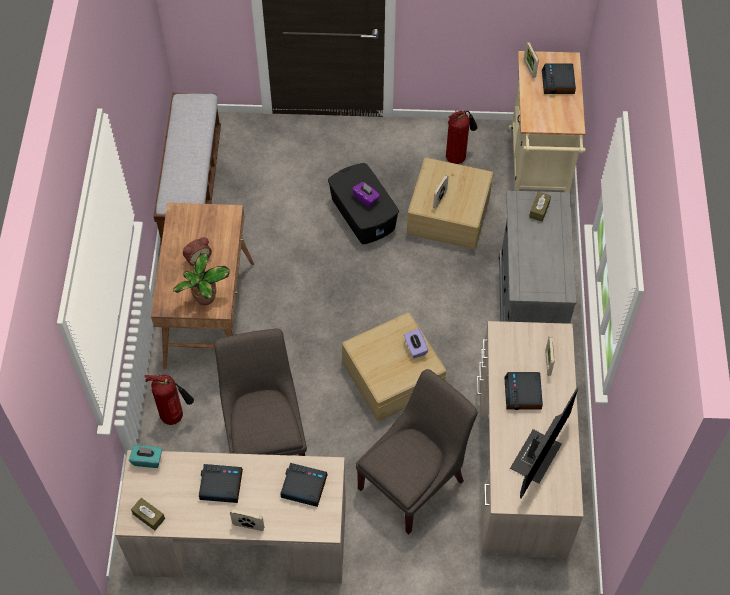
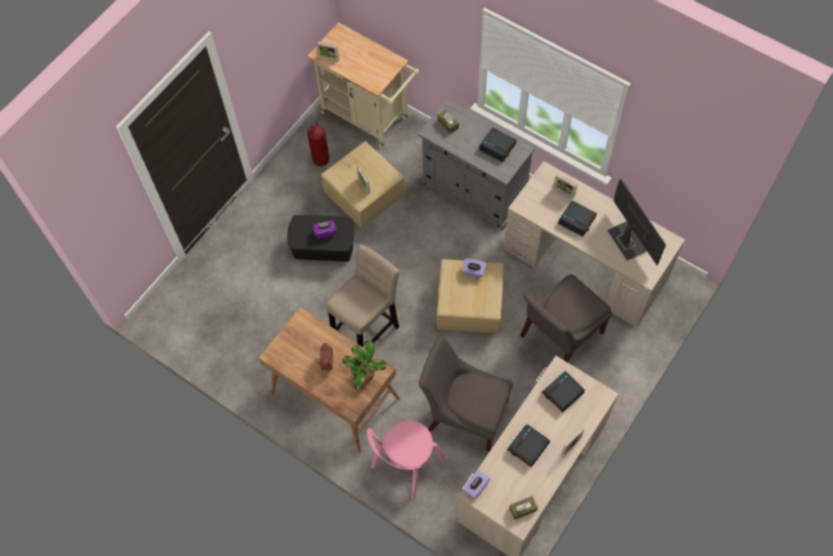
camera: 55 degrees left, 5 degrees up
(147, 460) = (476, 487): turquoise tissue box -> purple tissue box
(175, 416) = (405, 465): fire extinguisher -> pink chair
(192, 186) = (210, 347): bench -> none
(297, 303) = (368, 331): none -> beige stool
(414, 481) = (558, 336): grey chair -> grey chair turned 120 degrees counterclockwise
(558, 83) = (354, 49): alarm clock -> alarm clock (498, 147)

